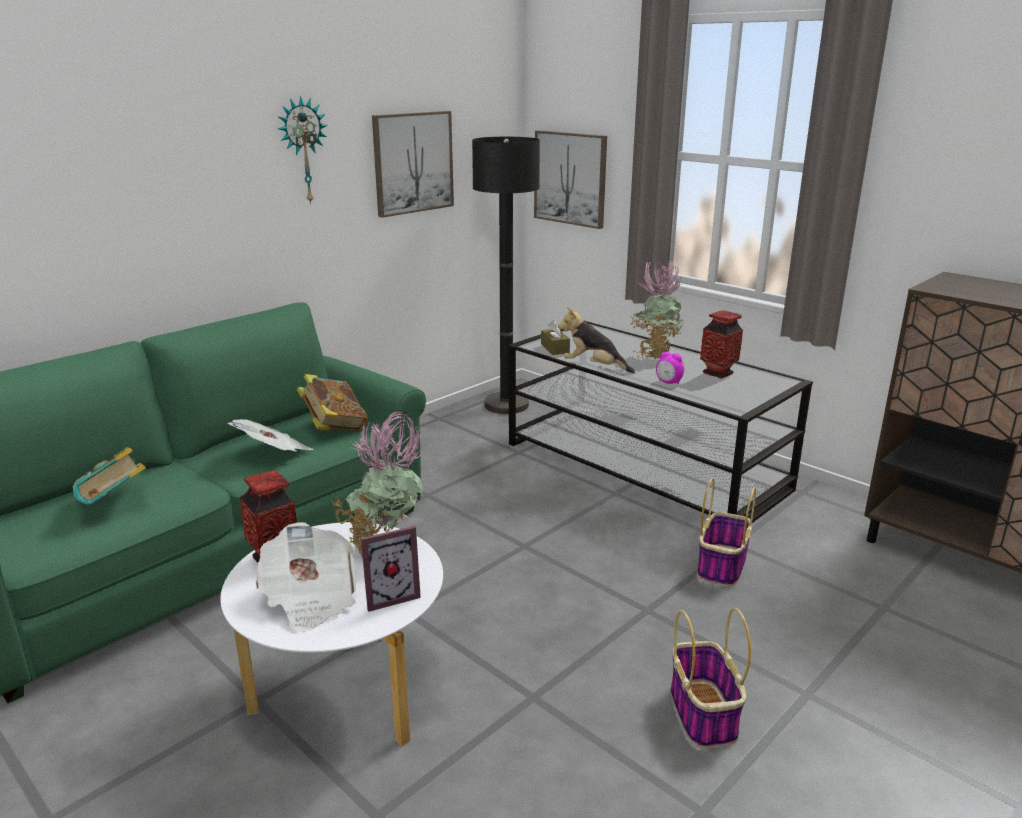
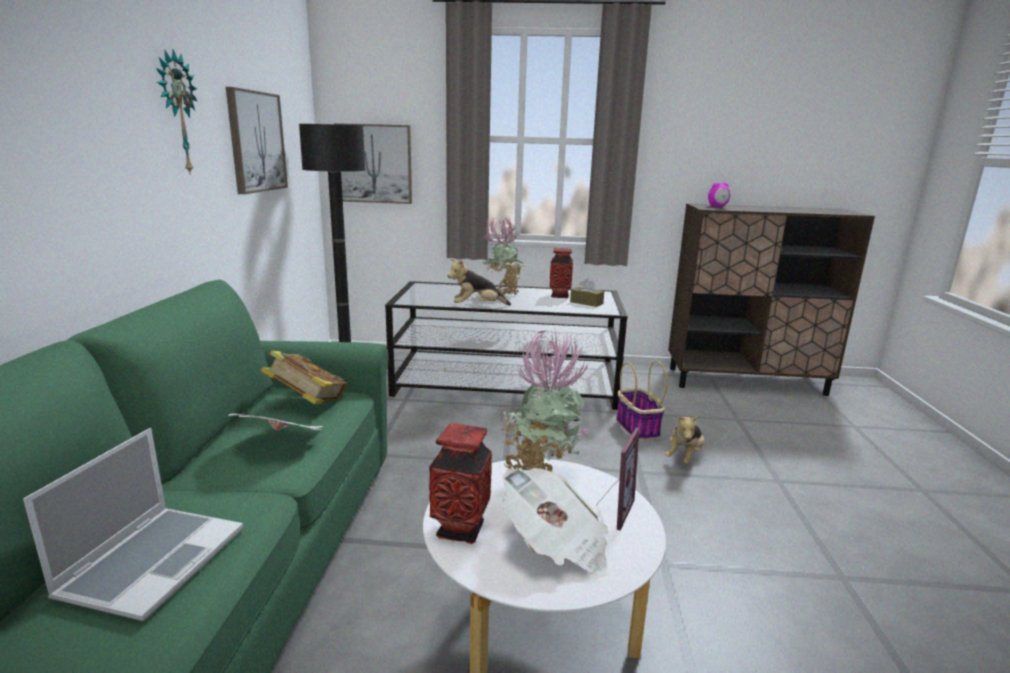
camera: 40 degrees left, 5 degrees down
(115, 504) = (154, 561): book -> laptop
(555, 348) = (427, 300): brown tissue box -> brown tissue box (586, 302)
(668, 382) = (543, 306): alarm clock -> alarm clock (717, 207)
(703, 715) = (759, 519): basket -> none
(726, 618) = (684, 457): none -> plush toy

